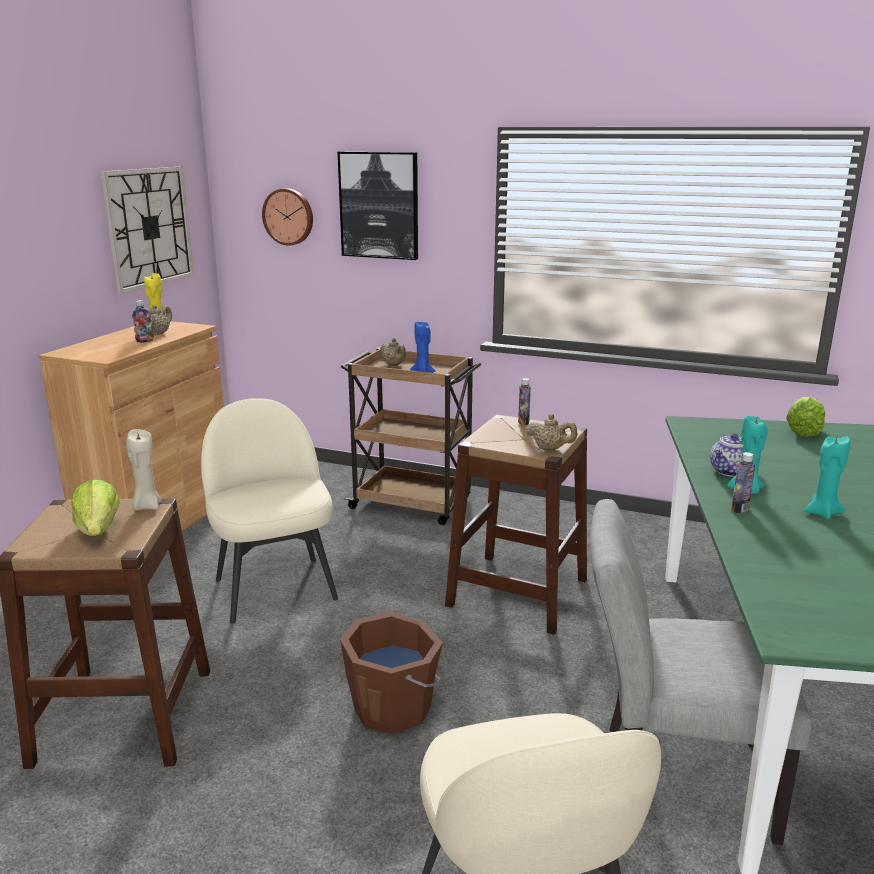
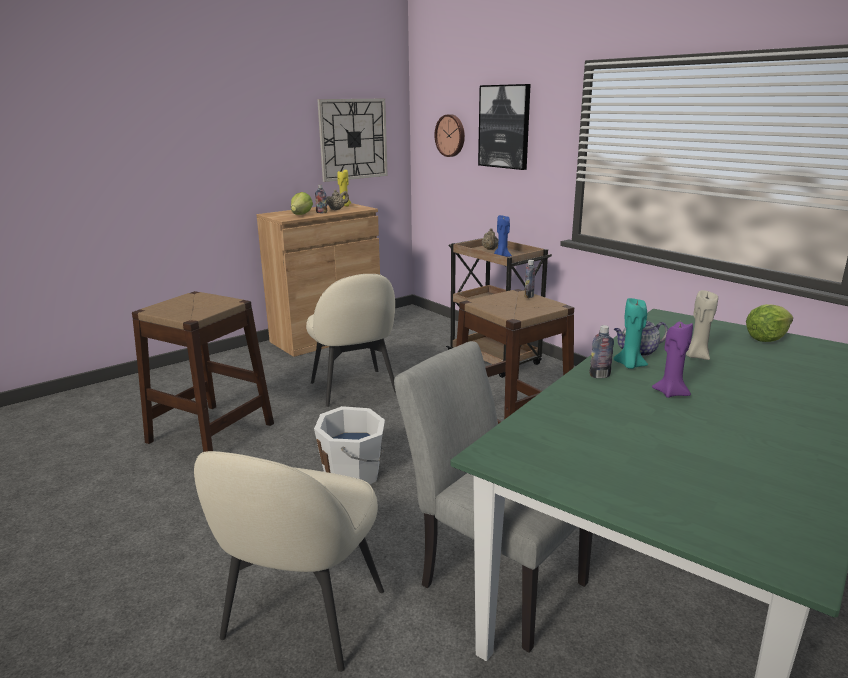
camera: 30 degrees right, 0 degrees up
(98, 530) = (193, 308): lettuce -> lettuce (301, 215)
(147, 506) = (230, 301): beige candle -> beige candle (697, 356)
(275, 587) = (354, 389): beige chair -> beige chair turned 150 degrees clockwise
(394, 706) = (354, 474): brown bucket -> white bucket
(550, 449) = (520, 314): beige teapot -> none
(822, 513) = (670, 393): turquoise candle -> purple candle

